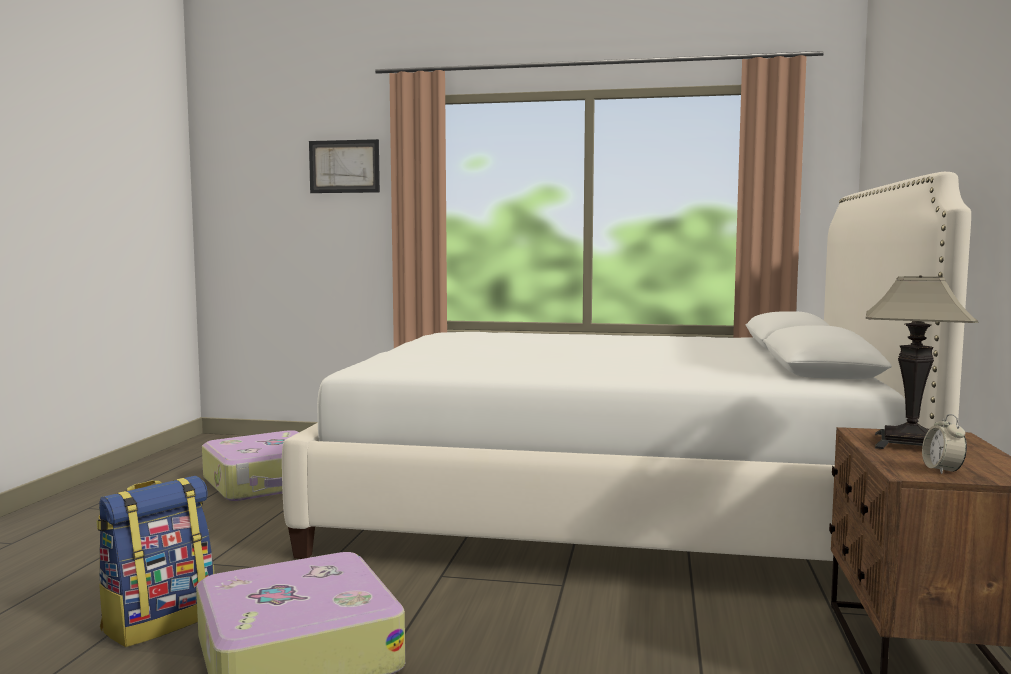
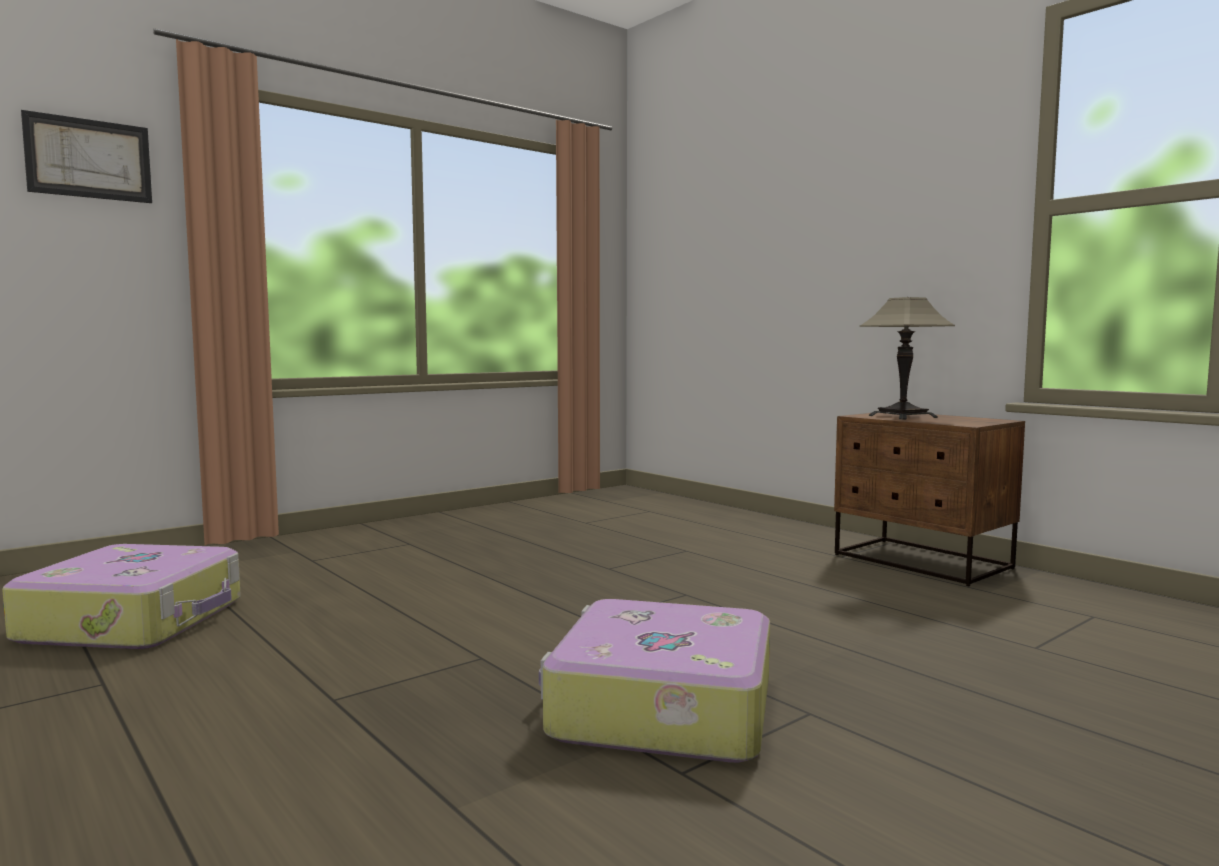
camera: 50 degrees left, 0 degrees up
(159, 622) = (457, 756): backpack -> none
(609, 509) = (571, 545): white bed -> none
(942, 470) = (968, 422): alarm clock -> none

